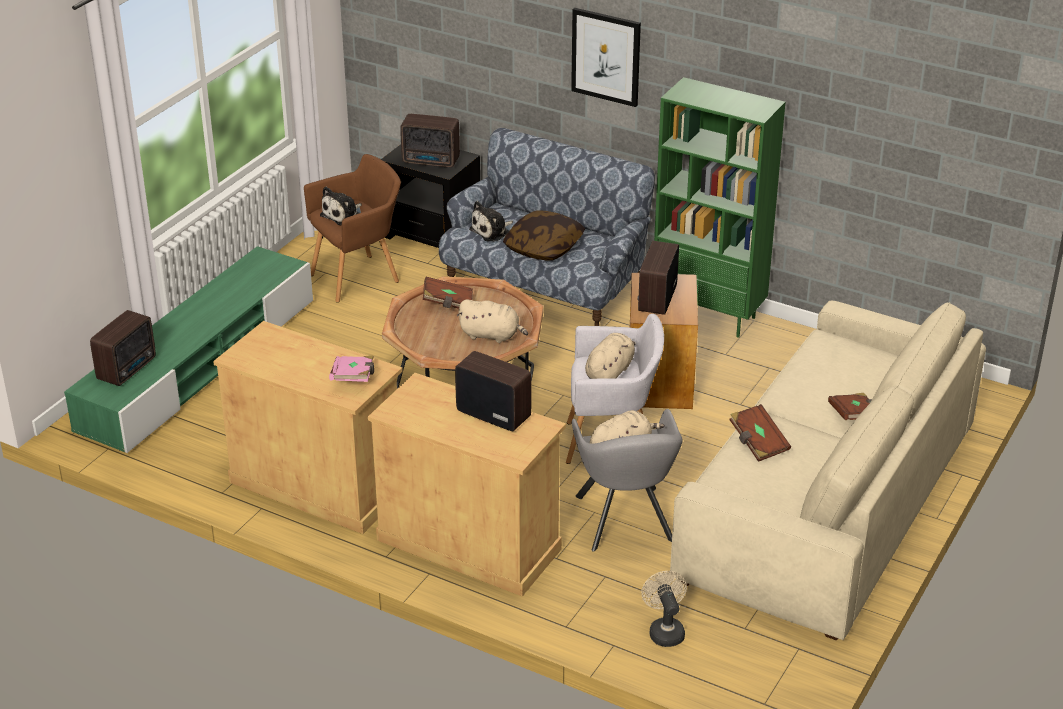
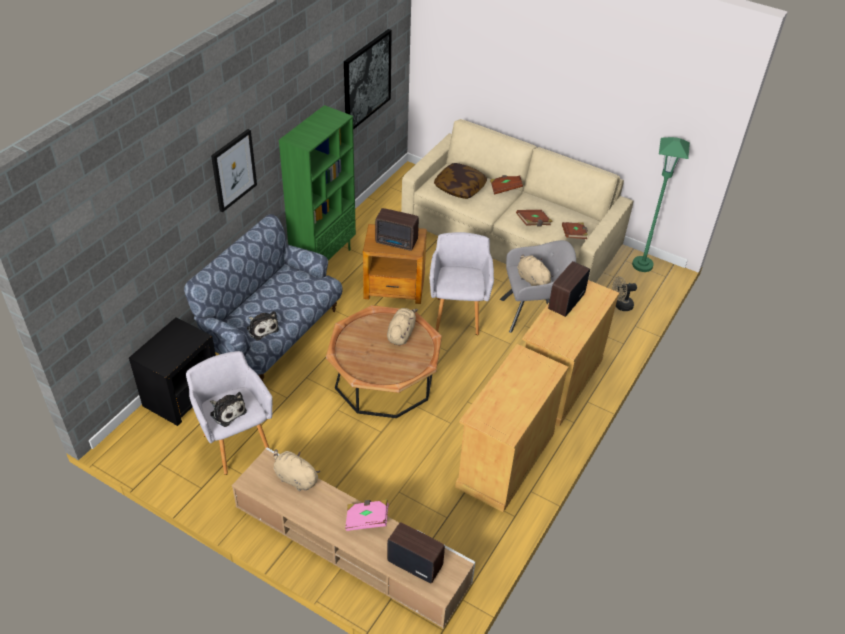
camera: 90 degrees left, 10 degrees up
(199, 364) = (350, 544): green tv stand -> beige tv stand
(354, 379) = (532, 367): pink book -> pink book (367, 519)
(358, 277) = (236, 441): brown armchair -> grey armchair
(432, 161) = (178, 345): radio -> none
(448, 303) = (358, 355): brown book -> brown book (574, 235)
(544, 248) = (291, 302): pillow -> pillow (460, 188)
(610, 372) = (455, 277): beige plush toy -> beige plush toy (295, 478)
(791, 672) = (642, 265): none -> green floor lamp
(906, 147) = (366, 80): none -> picture

